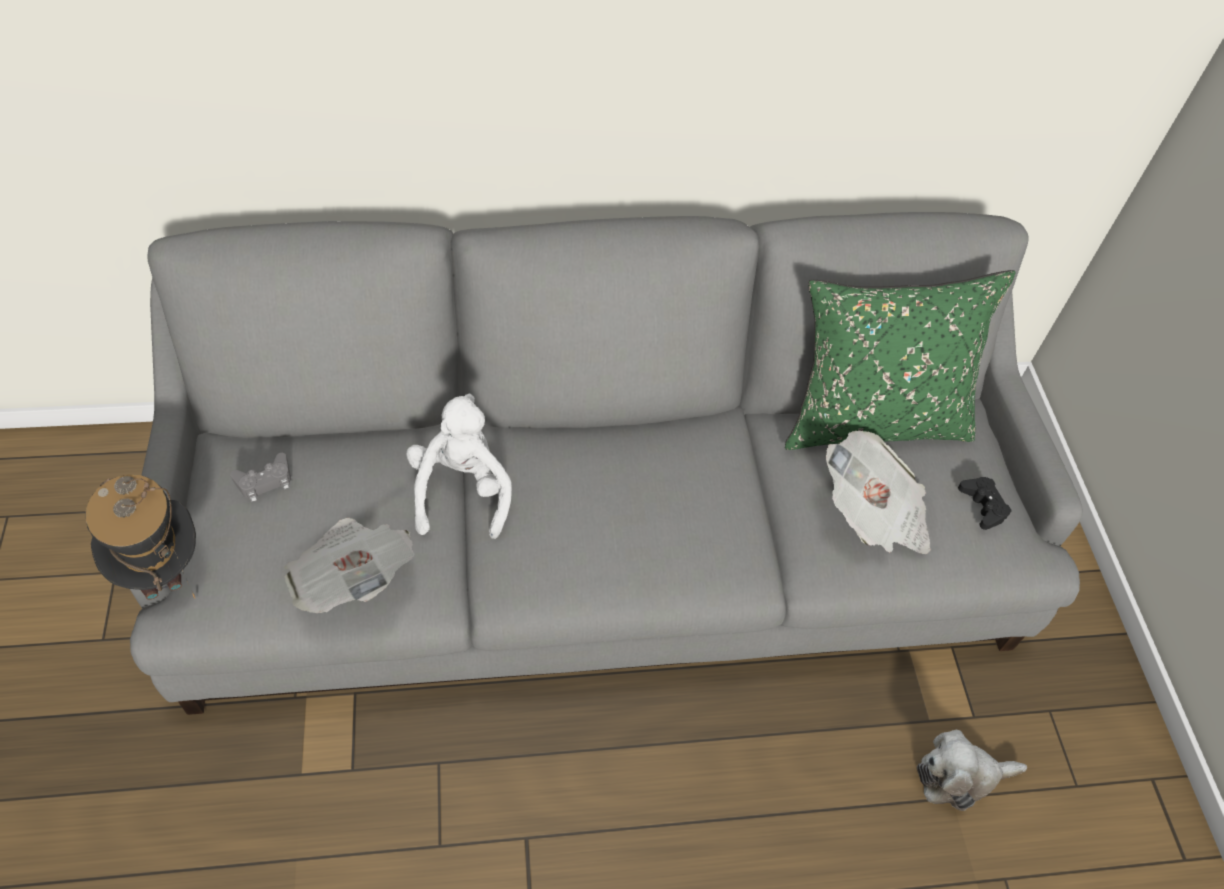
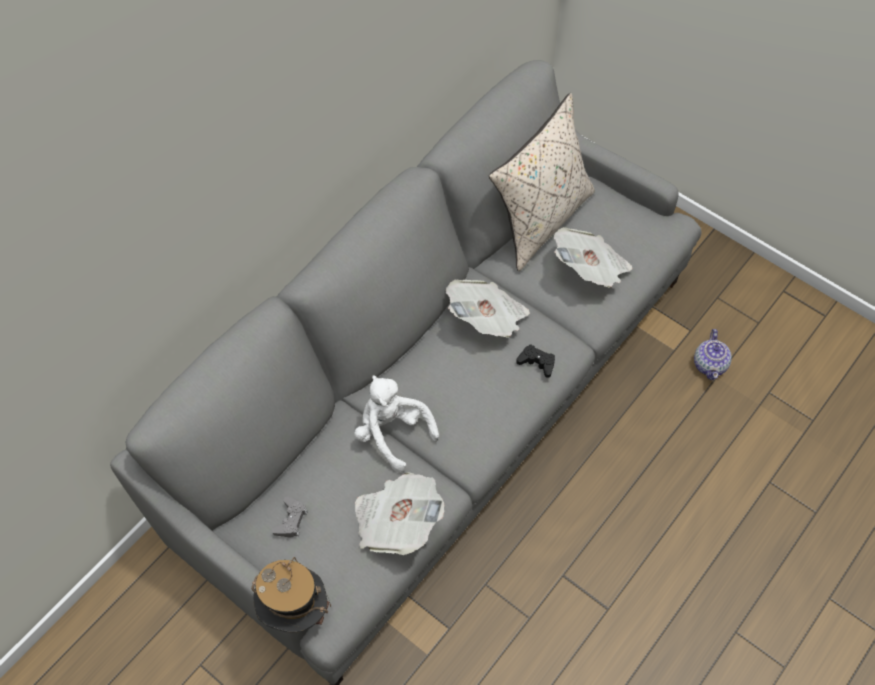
camera: 40 degrees left, 5 degrees up
(693, 467) = (487, 319): none -> newspaper
(871, 420) = (540, 220): green pillow -> beige pillow
(959, 776) = (710, 364): plush toy -> teapot
(983, 506) = (631, 222): black game controller -> black game controller (537, 363)

